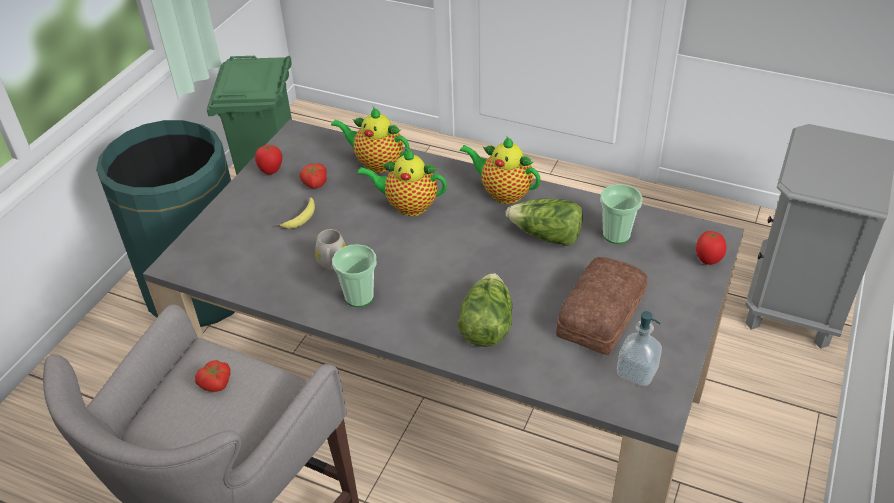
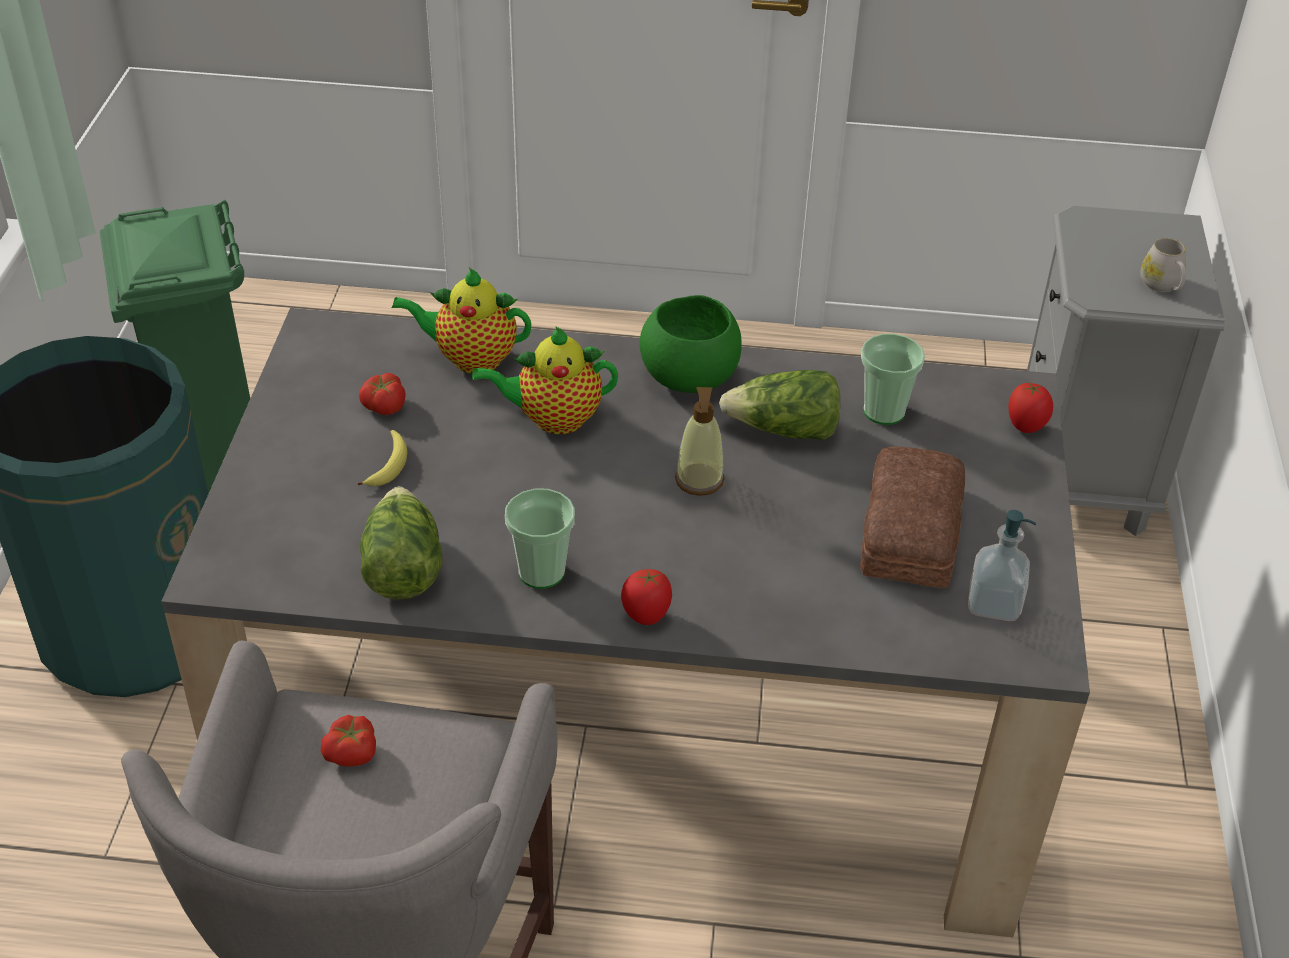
camera: 20 degrees left, 0 degrees up
(271, 171) = (301, 398): tomato -> tomato (646, 616)
(332, 264) = (475, 530): white mug -> white mug (1162, 286)
(479, 258) = (699, 480): none -> soap dispenser
(486, 324) = (752, 578): lettuce -> lettuce (401, 567)
(503, 193) = (691, 375): teapot -> green bowl

